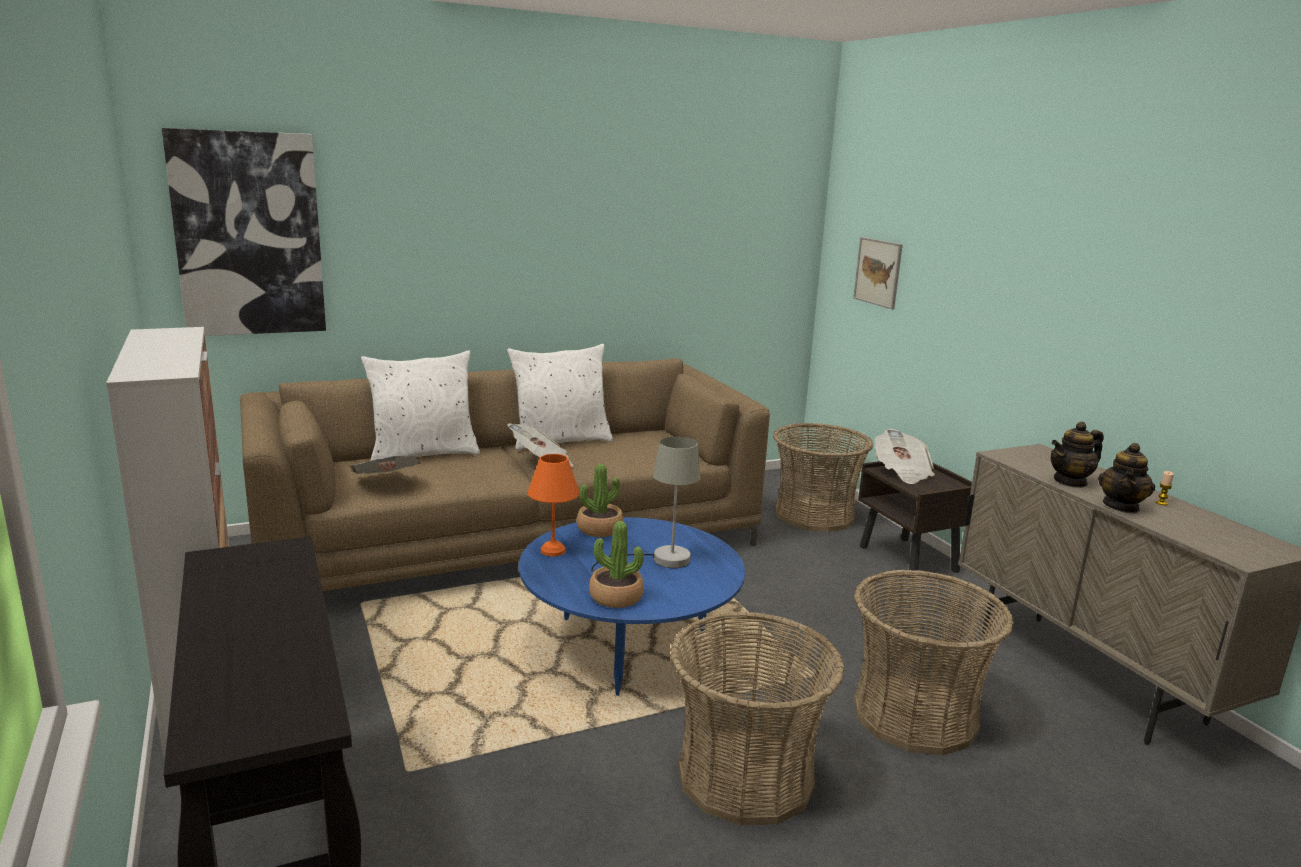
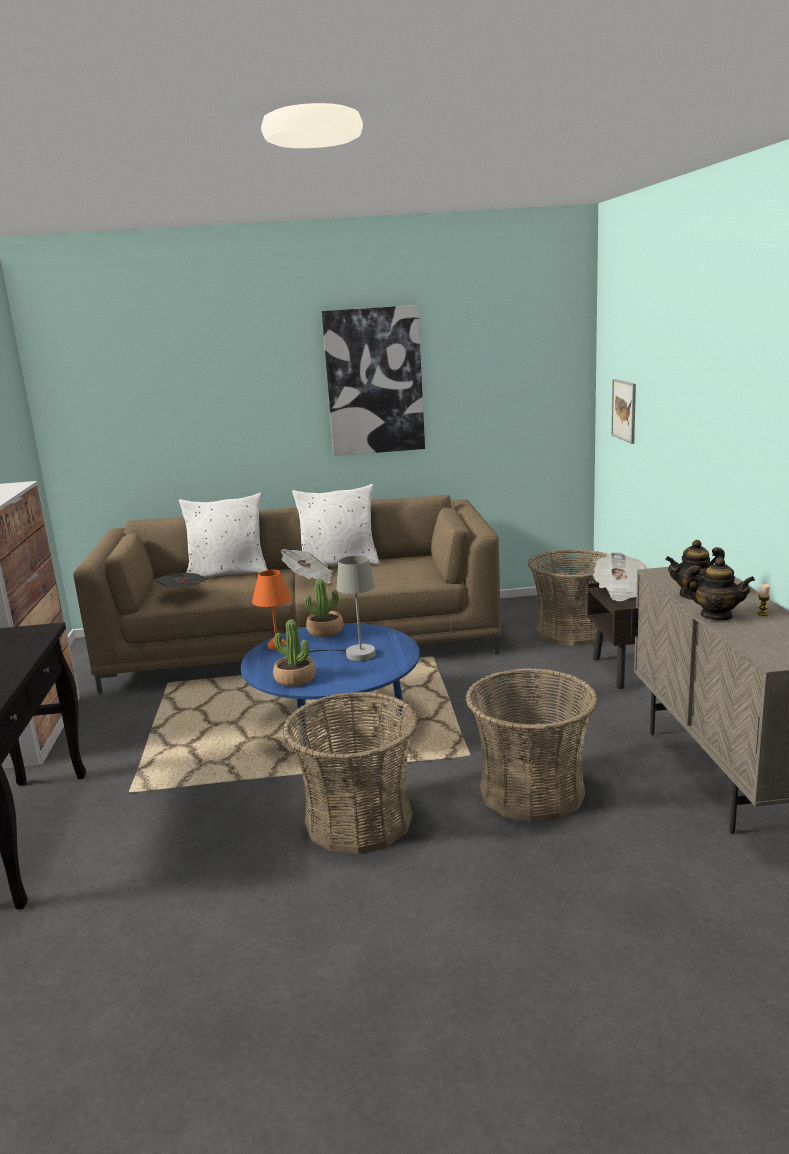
camera: 20 degrees right, 0 degrees up
(248, 234) = (107, 413): picture -> picture (374, 381)
(1121, 506) = (716, 616): teapot -> teapot turned 105 degrees counterclockwise

